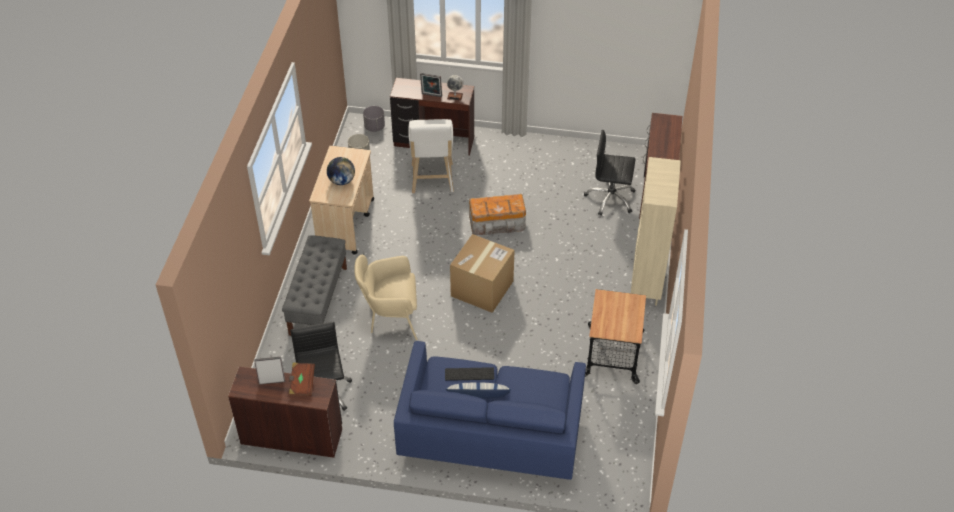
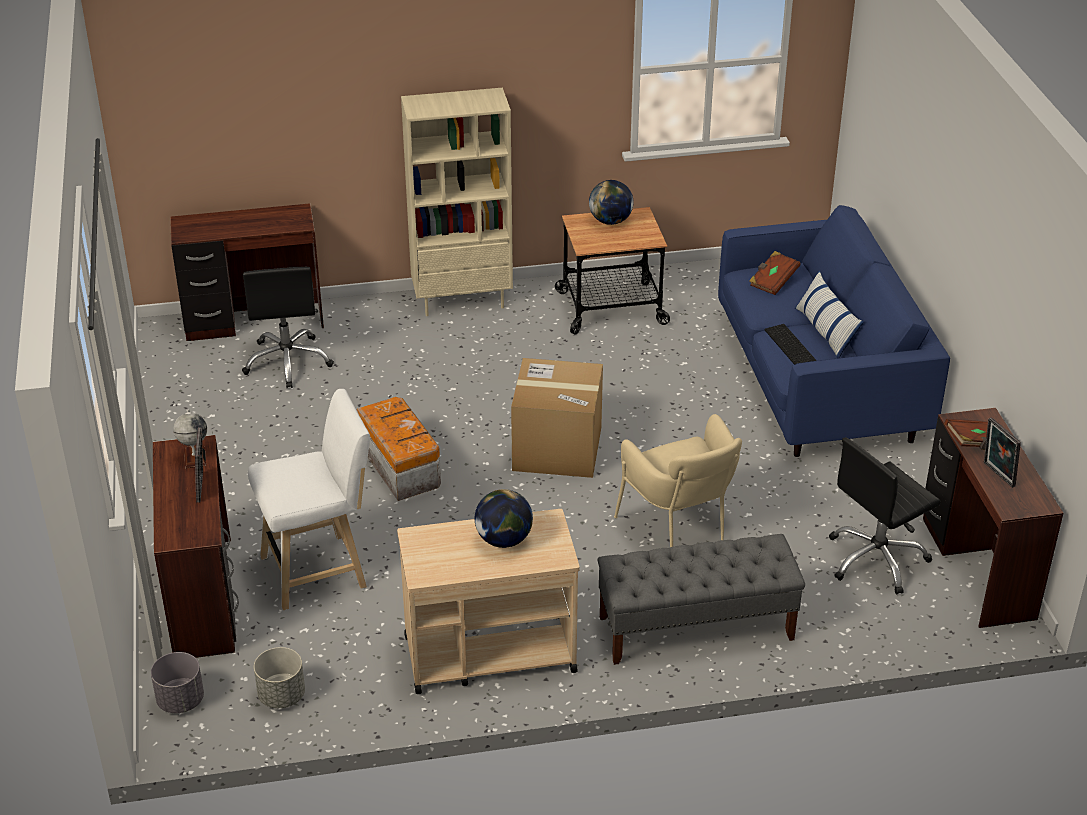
camera: 110 degrees left, 10 degrees down
(544, 392) = (773, 281): none -> brown book
(629, 317) = (610, 221): none -> globe

